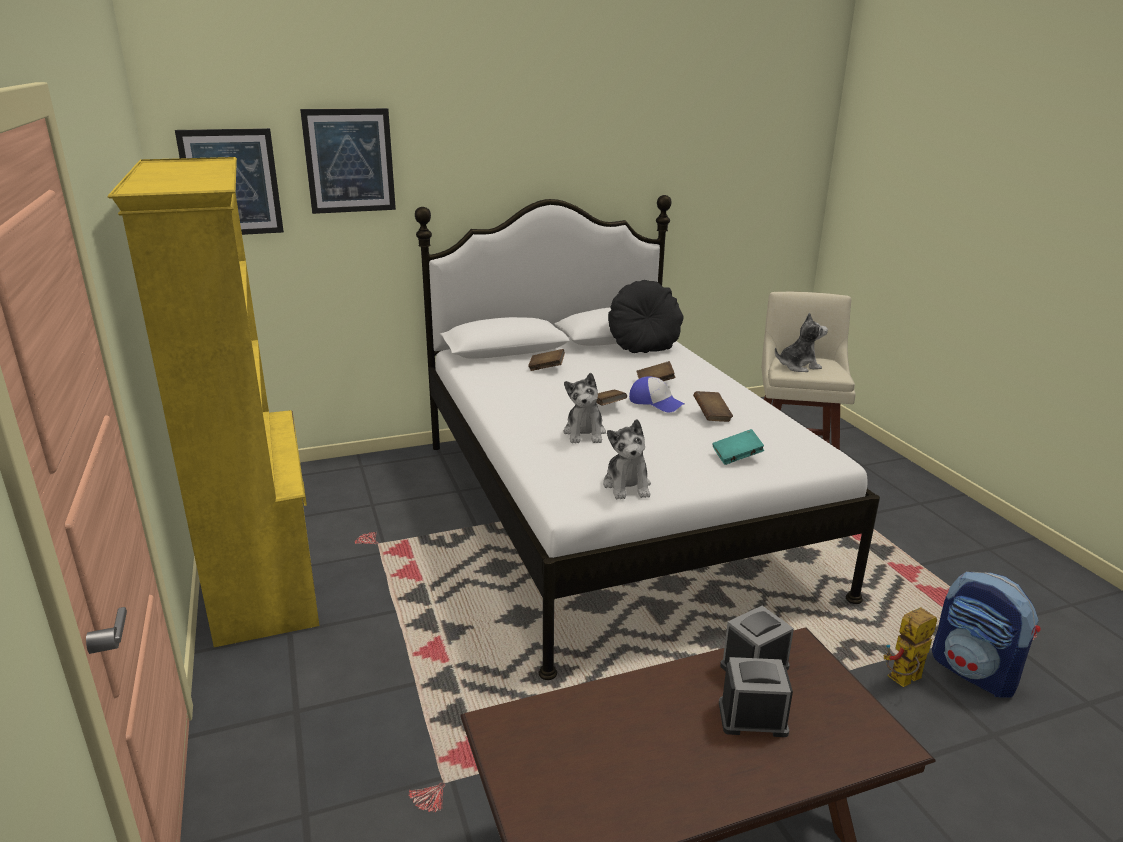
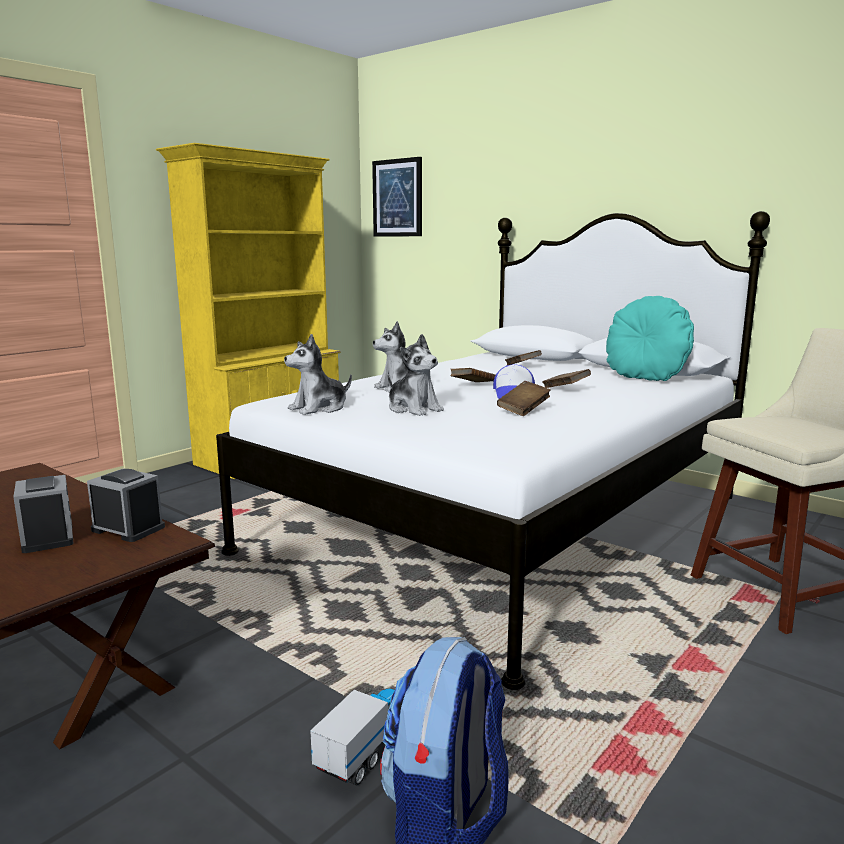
camera: 60 degrees right, 10 degrees down
(349, 161) = (466, 180): picture -> none
(643, 349) = (645, 378): black pillow -> turquoise pillow
(736, 457) = (437, 427): turquoise book -> none
(798, 366) = (776, 423): plush toy -> plush toy (413, 409)
(902, 681) = (366, 749): toy robot -> toy truck

